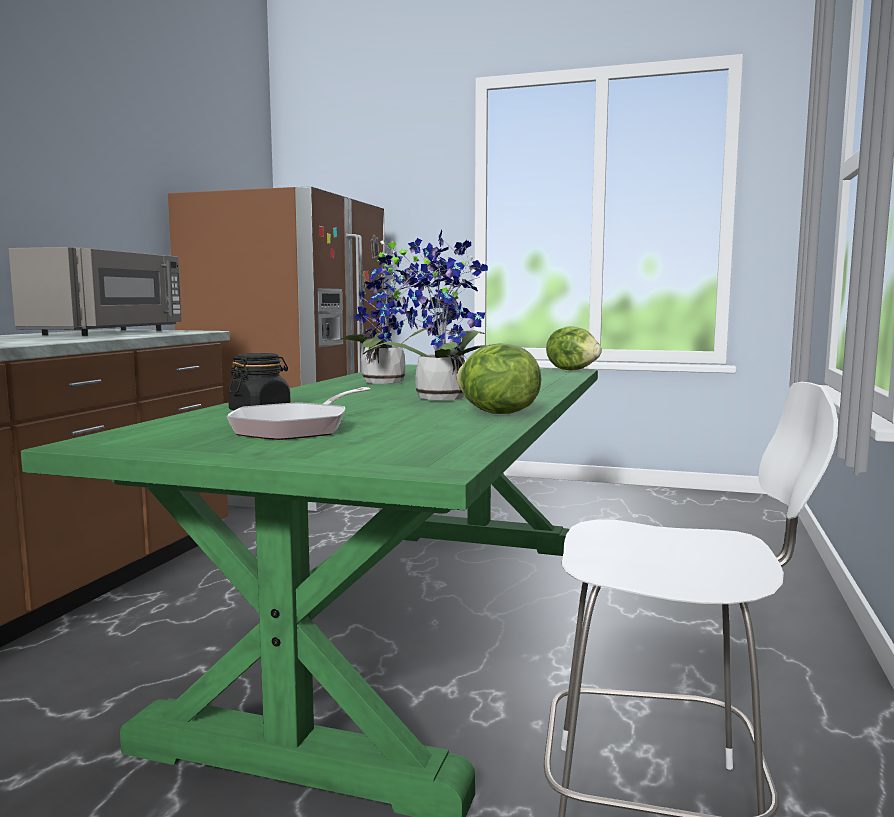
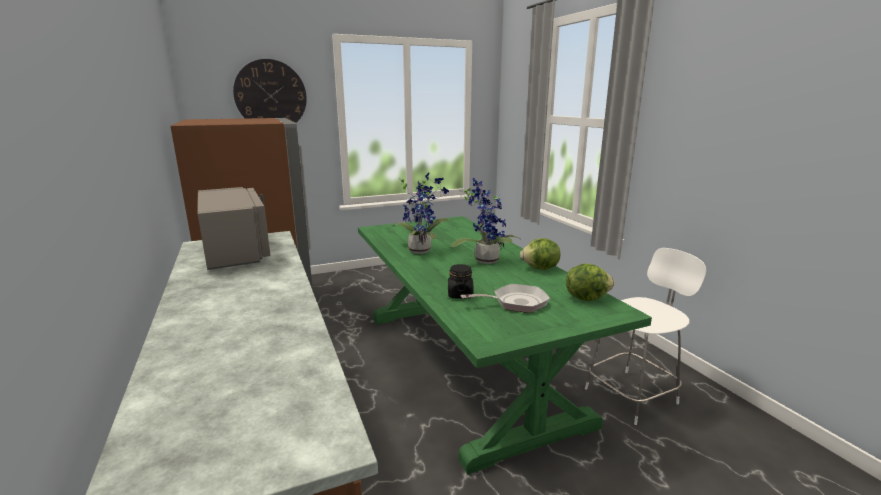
camera: 40 degrees left, 10 degrees up
(297, 428) = (515, 303): frying pan -> frying pan turned 90 degrees counterclockwise
(380, 180) = (270, 95): none -> wall clock
(573, 370) = (457, 219): lettuce -> lettuce (586, 298)

